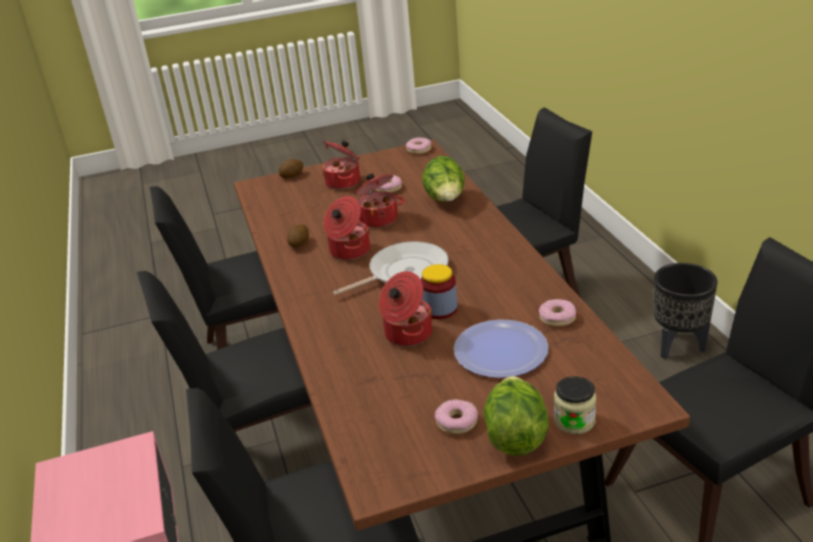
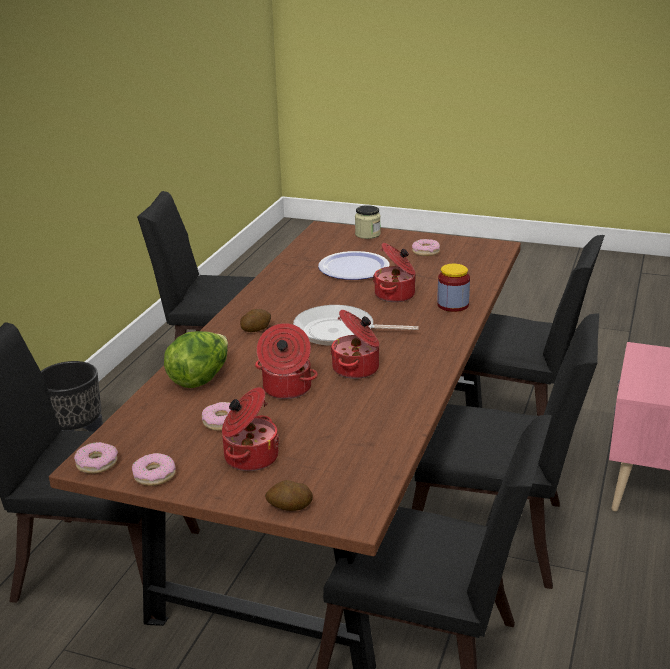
camera: 145 degrees left, 5 degrees down
(299, 244) = (392, 397): potato -> potato (256, 329)
(440, 309) = (353, 299): jar -> jar (453, 305)
(515, 436) = (404, 239): lettuce -> none
(557, 318) = (293, 269): donut -> donut (154, 475)

